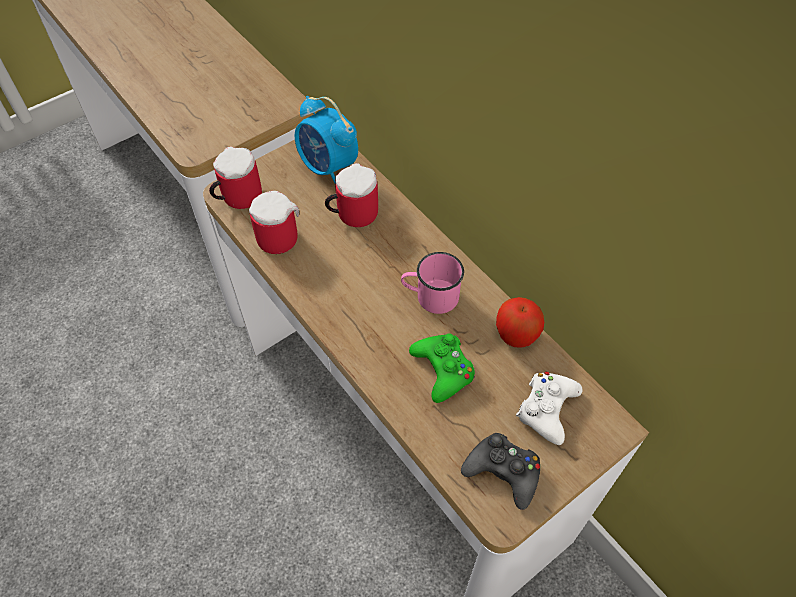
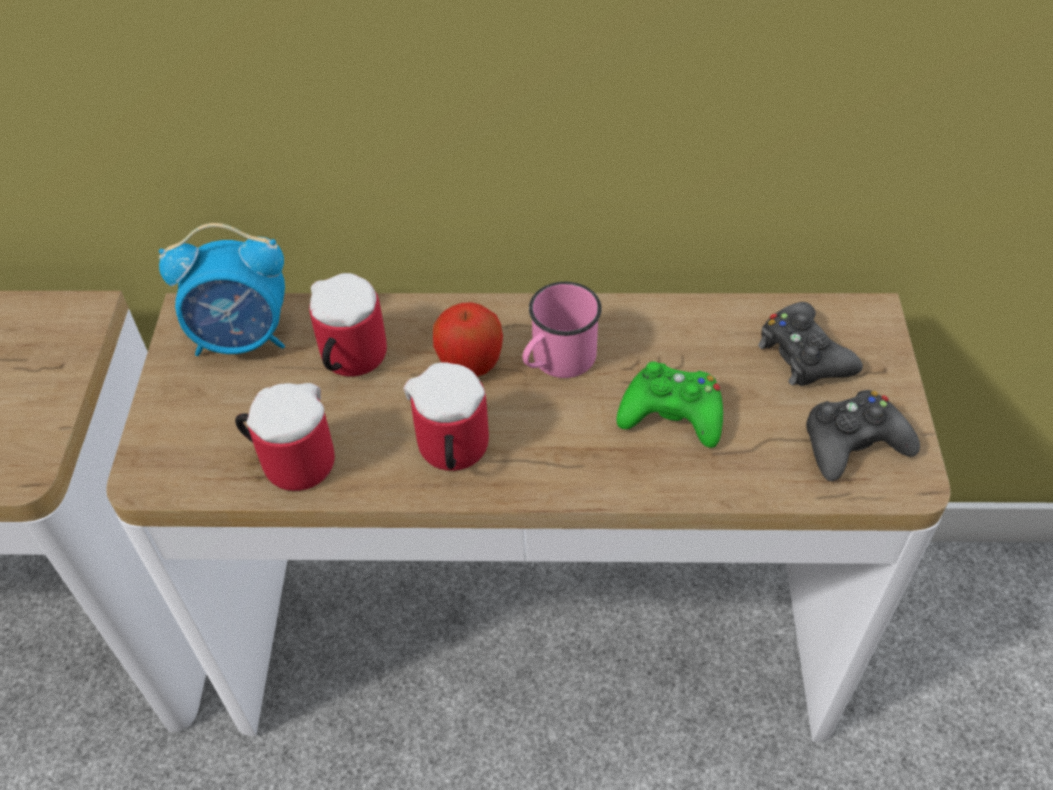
camera: 50 degrees left, 5 degrees down
(236, 197) = (172, 468): mug -> mug (450, 452)
(516, 335) = (684, 319): apple -> apple (470, 363)
(546, 409) = (804, 355): white game controller -> black game controller

